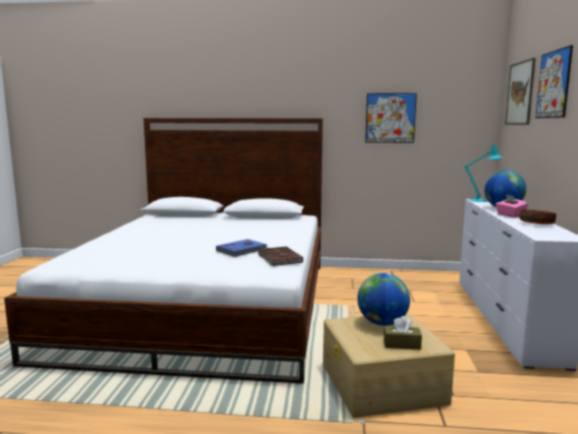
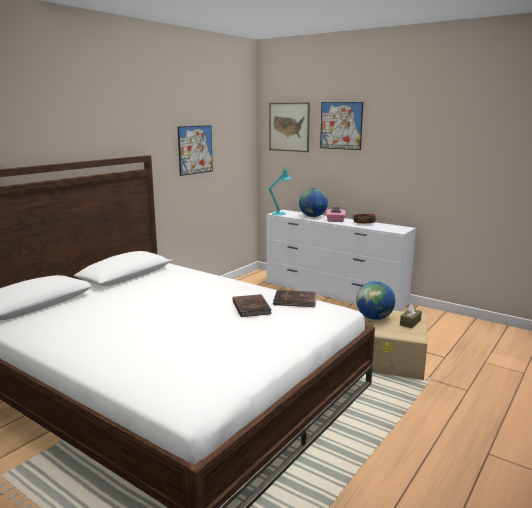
camera: 60 degrees left, 5 degrees up
(242, 250) = (252, 307): blue book -> brown book

